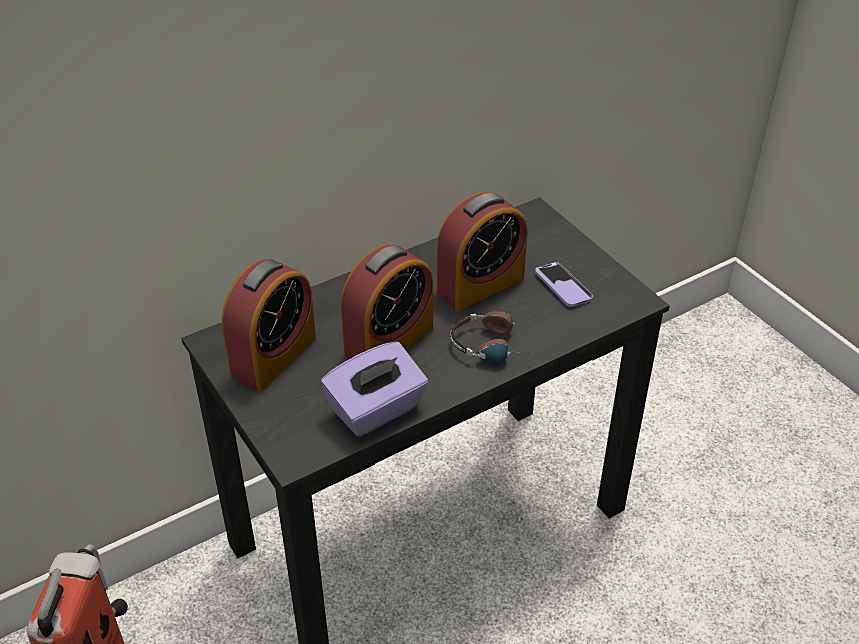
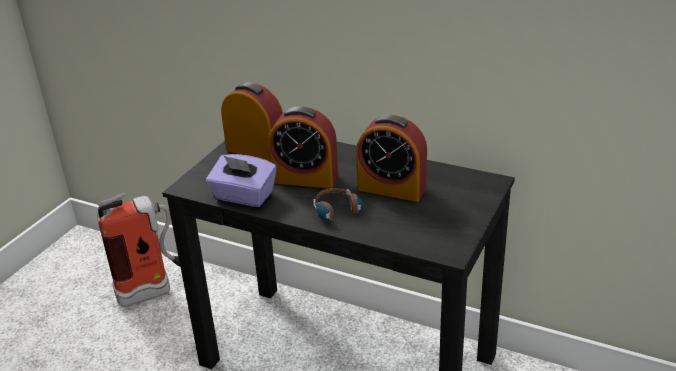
camera: 60 degrees right, 10 degrees down
(274, 356) = (256, 151): alarm clock -> alarm clock turned 150 degrees counterclockwise
(563, 286) = (429, 218): phone -> none

